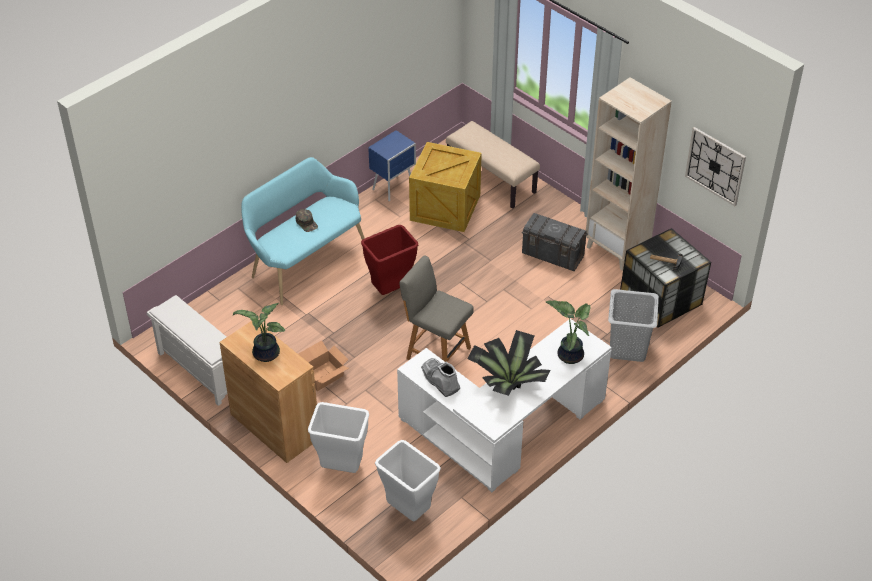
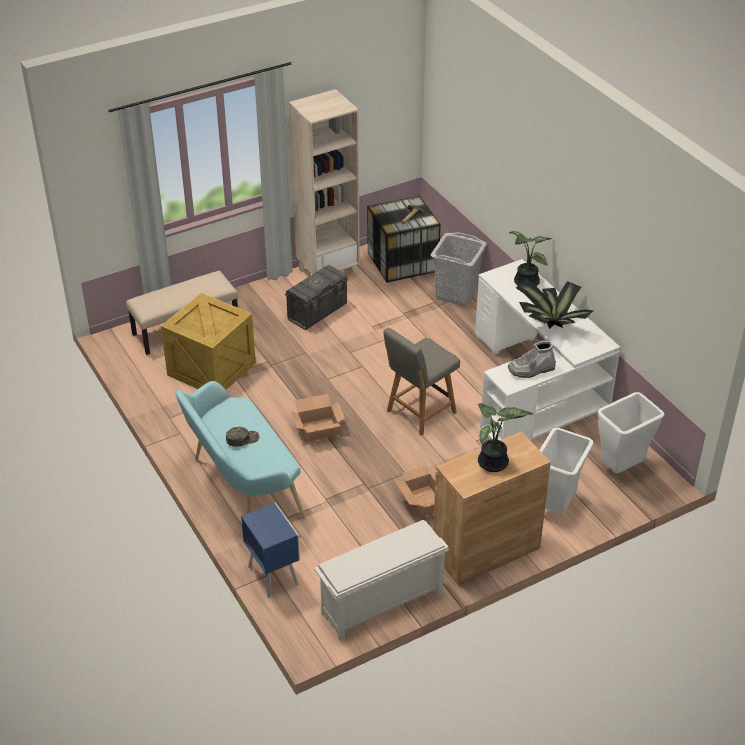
camera: 75 degrees left, 5 degrees down
(391, 290) = (317, 429): red trash can -> cardboard box
(394, 187) = (158, 400): blue nightstand -> blue nightstand (273, 575)
(715, 166) = (386, 115): wall clock -> none

